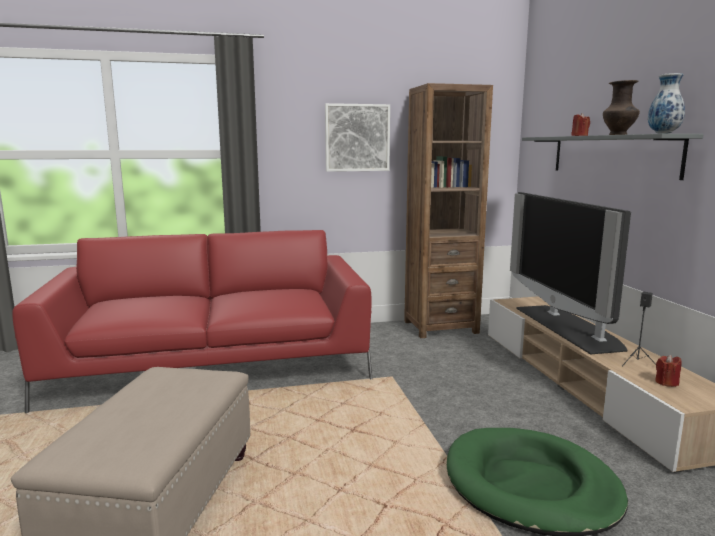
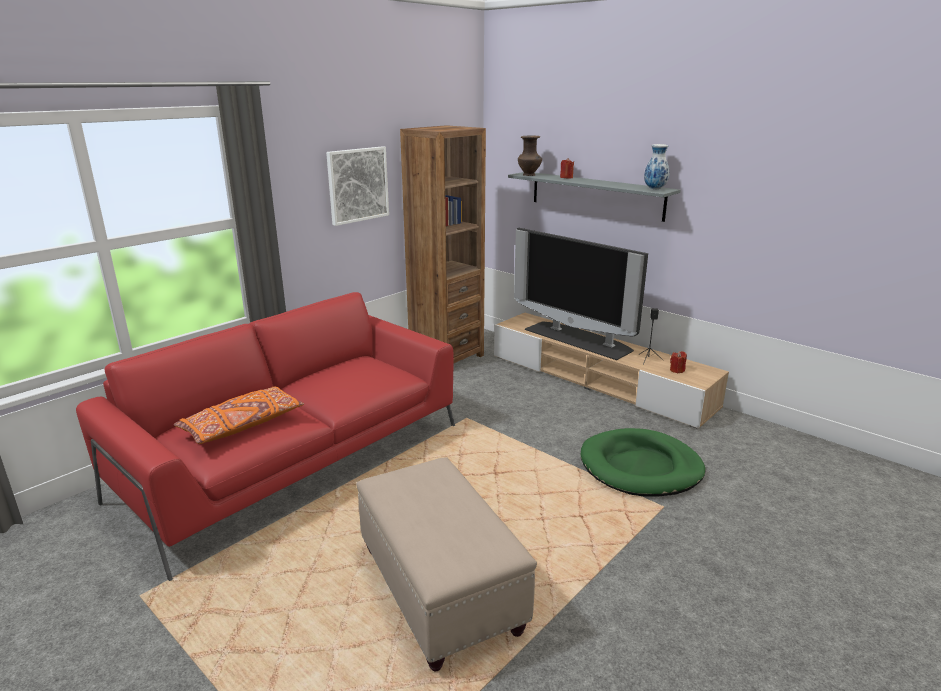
camera: 35 degrees left, 10 degrees up
(139, 307) = (242, 425): none -> orange pillow
(618, 134) = (613, 184): brown vase -> brown vase (529, 175)

